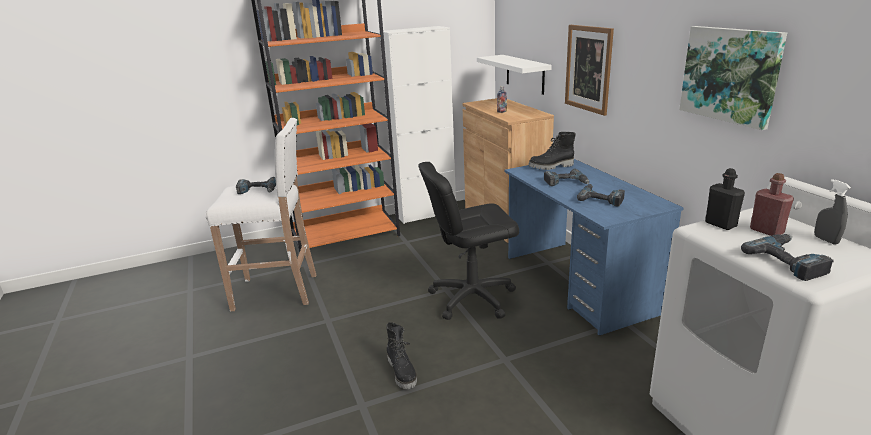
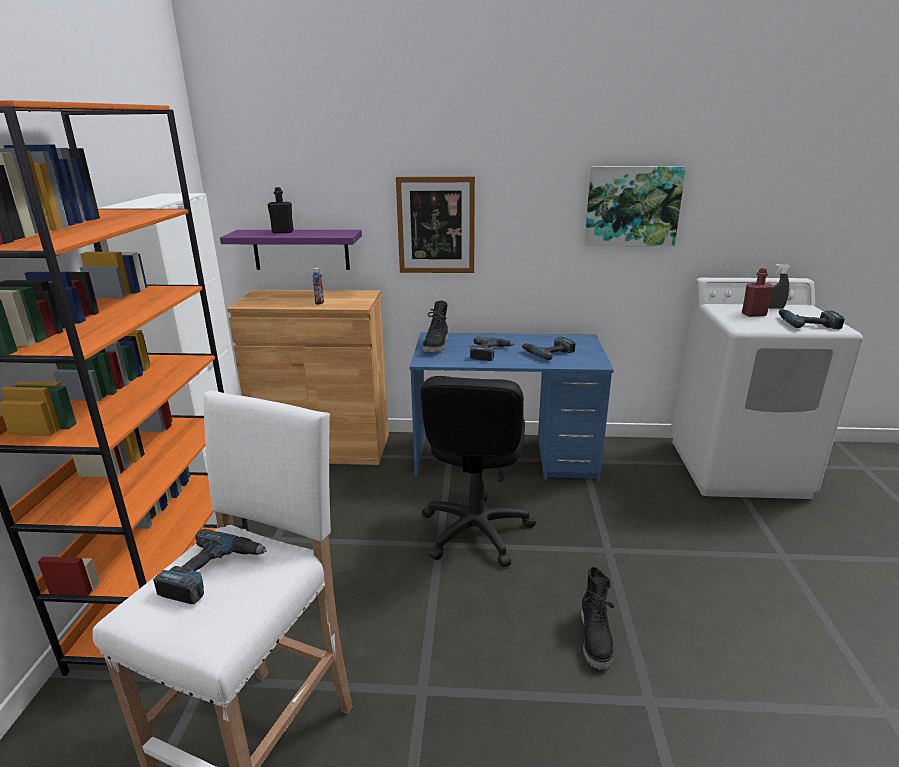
camera: 65 degrees left, 0 degrees up
(402, 372) = (596, 639): black boot -> black boot turned 90 degrees clockwise
(525, 74) = (301, 249): white shelf -> purple shelf
(720, 224) = (736, 320): black bottle -> black bottle (283, 232)

